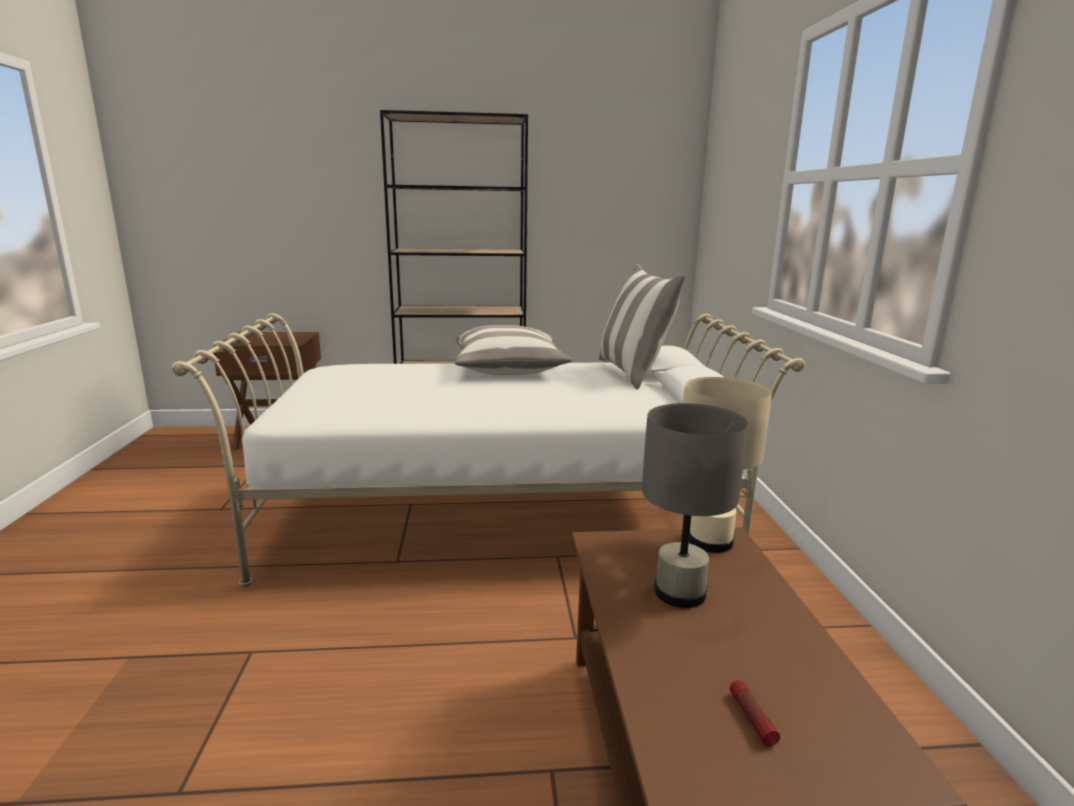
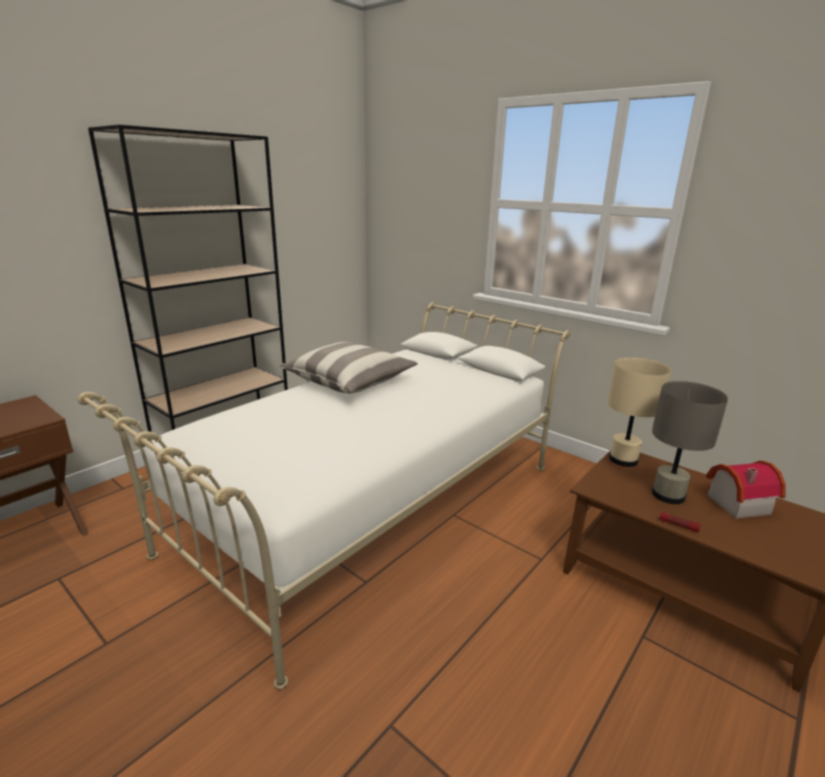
camera: 45 degrees left, 5 degrees up
(633, 373) = (431, 360): pillow -> none
(751, 718) = (785, 536): flashlight -> flashlight (678, 525)
(765, 649) = (734, 502): none -> toy house

